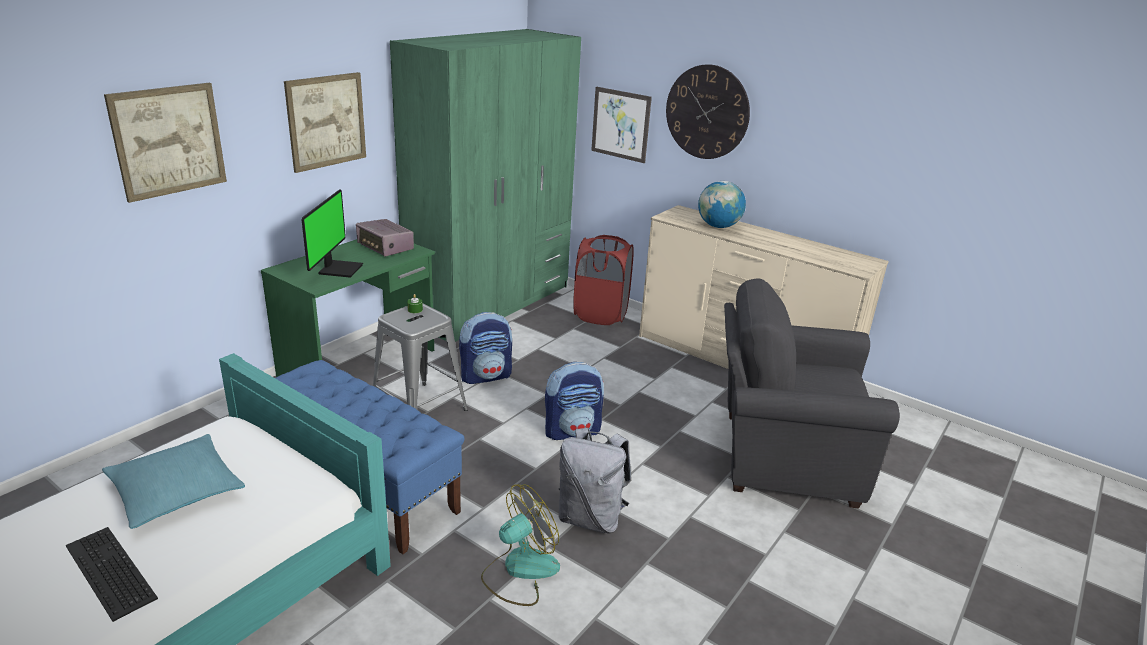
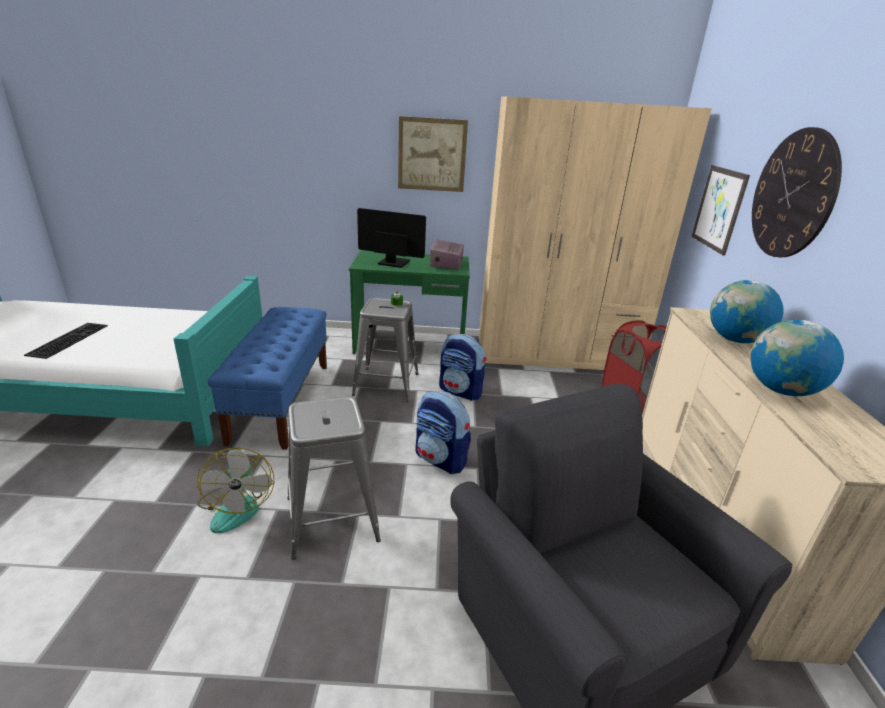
camera: 55 degrees right, 0 degrees up
(169, 141) = (309, 142): picture -> none
(176, 491) = (150, 327): turquoise pillow -> none
(339, 269) = (393, 263): monitor -> monitor turned 135 degrees counterclockwise
(491, 303) = (556, 354): green wardrobe -> beige wardrobe
(520, 570) = (237, 506): fan -> fan turned 60 degrees clockwise
(591, 518) = (331, 518): grey backpack -> grey stool
(785, 248) = (781, 390): none -> globe

